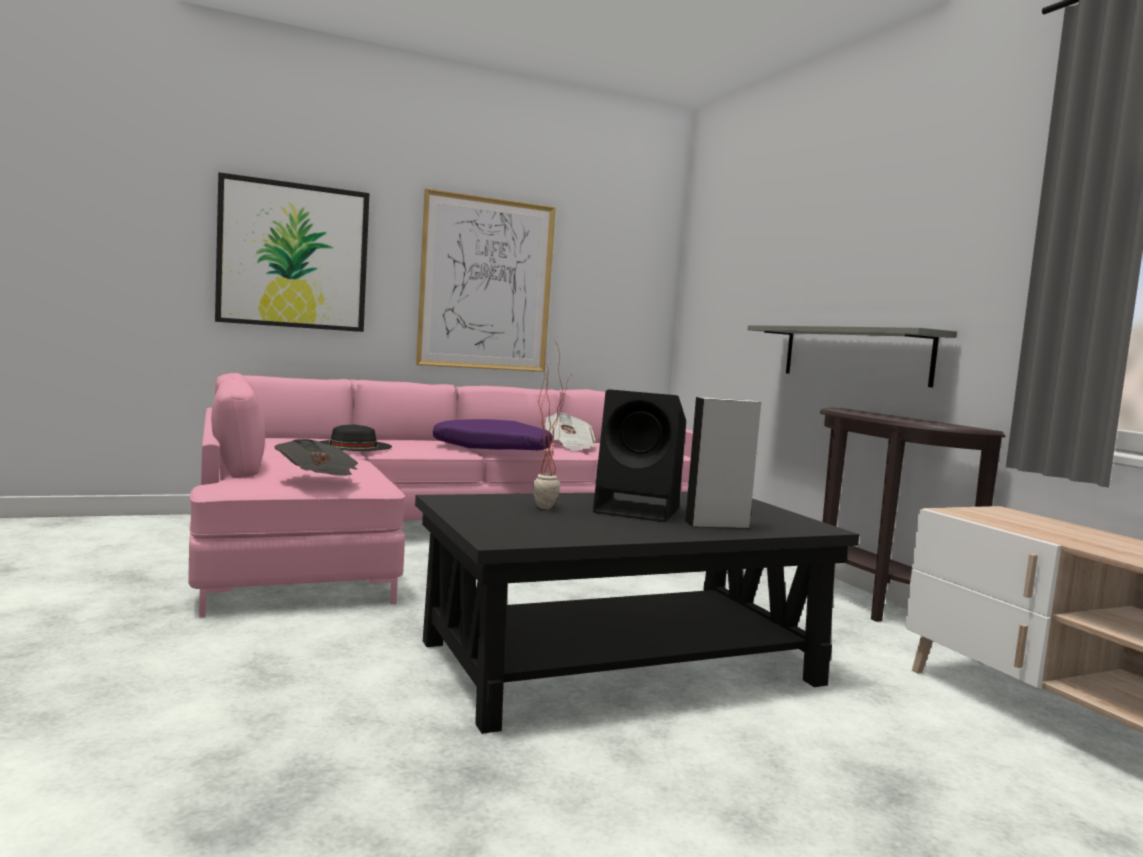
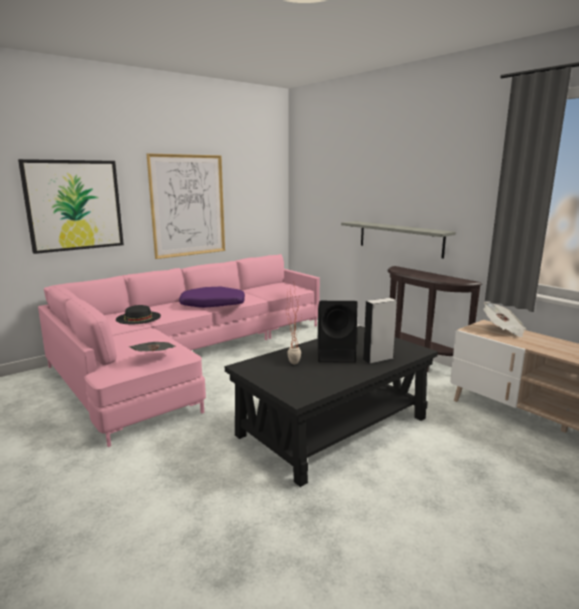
camera: 15 degrees left, 10 degrees up
(569, 446) = (248, 294): newspaper -> newspaper (503, 330)

